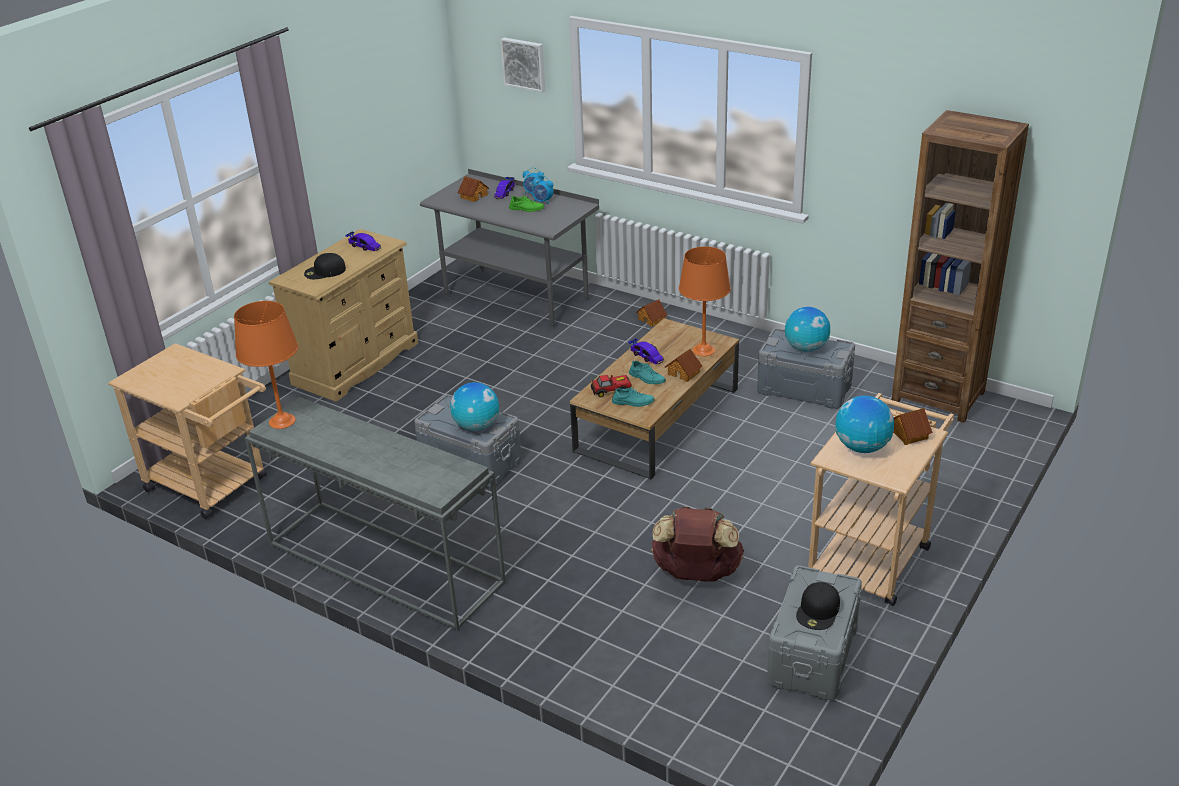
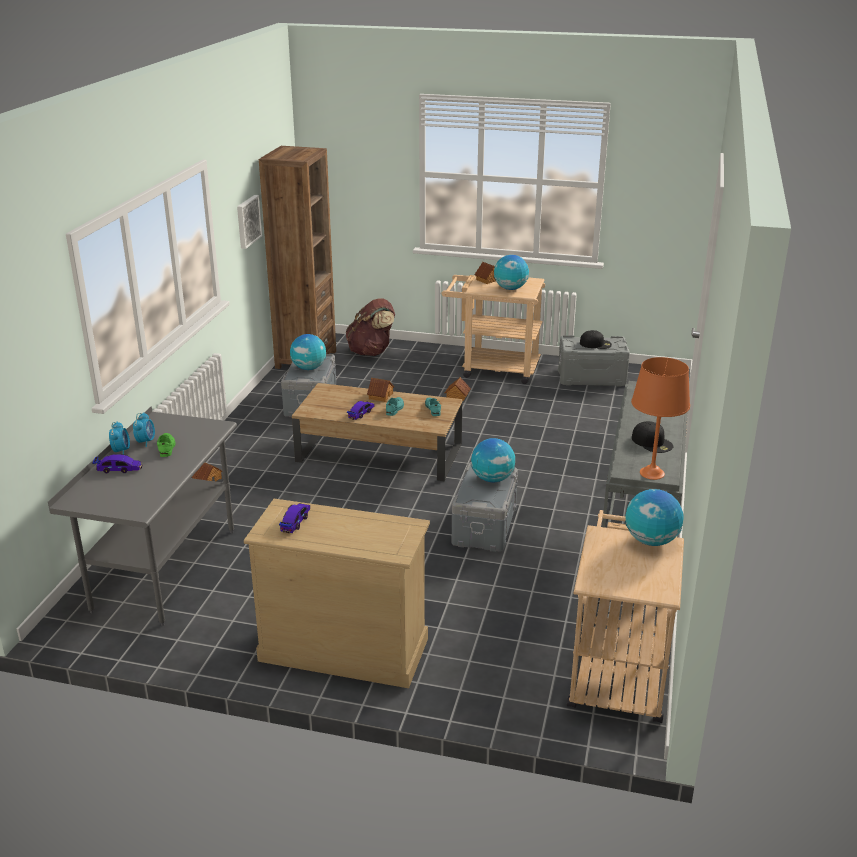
camera: 110 degrees left, 5 degrees down
(189, 390) = (651, 541): none -> globe
(324, 271) = (369, 531): black cap -> black cap (652, 442)
(473, 196) = (129, 487): toy house -> toy house (457, 396)
(524, 64) = (39, 325): picture -> picture (247, 221)
(611, 390) = (420, 419): toy car -> none
(696, 574) = (552, 415): brown backpack -> brown backpack (372, 352)
(704, 350) = (341, 393): orange table lamp -> none

